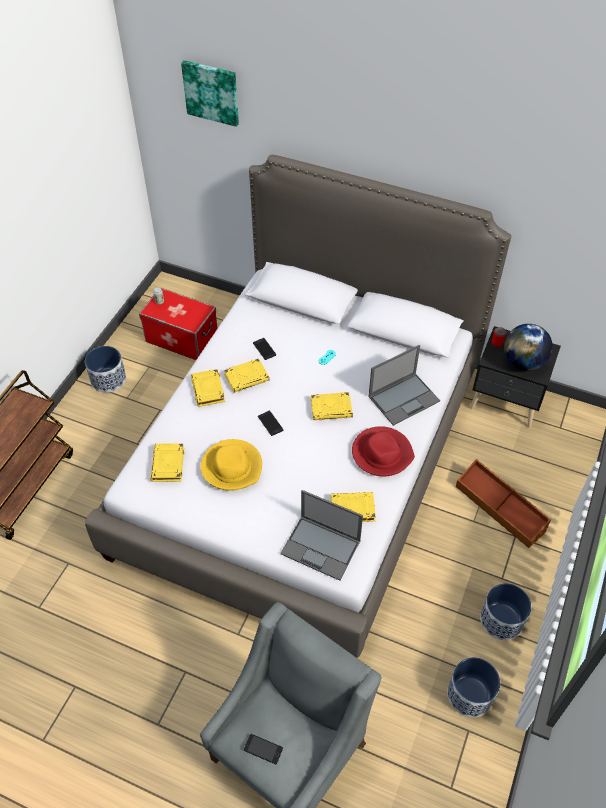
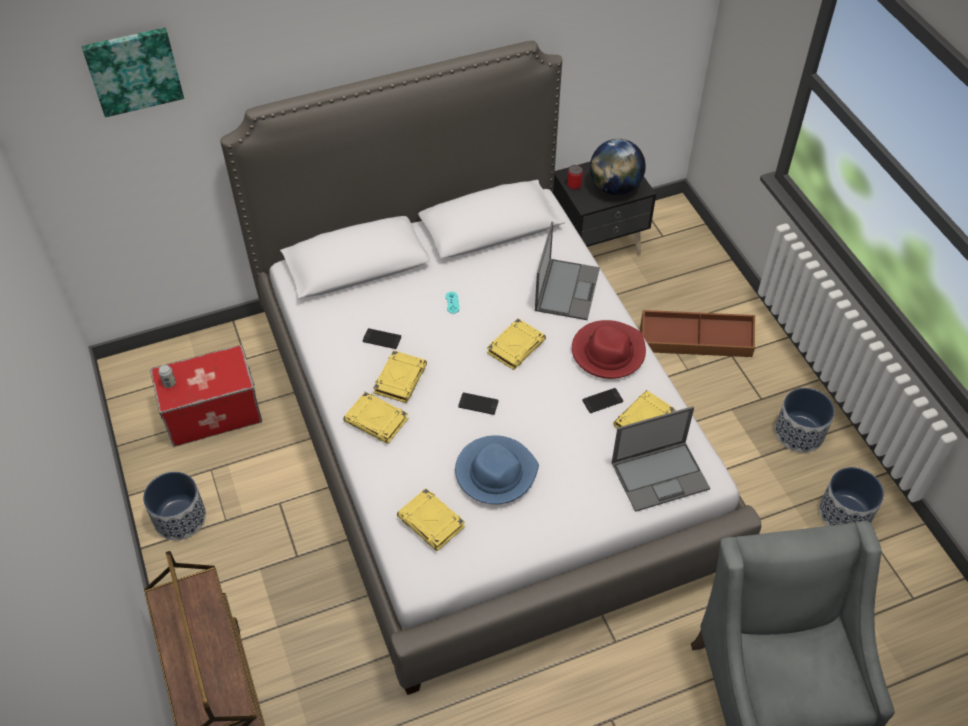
camera: 45 degrees left, 0 degrees up
(232, 467) = (495, 472): yellow hat -> blue hat
(263, 749) = (808, 690): phone -> phone (602, 401)

